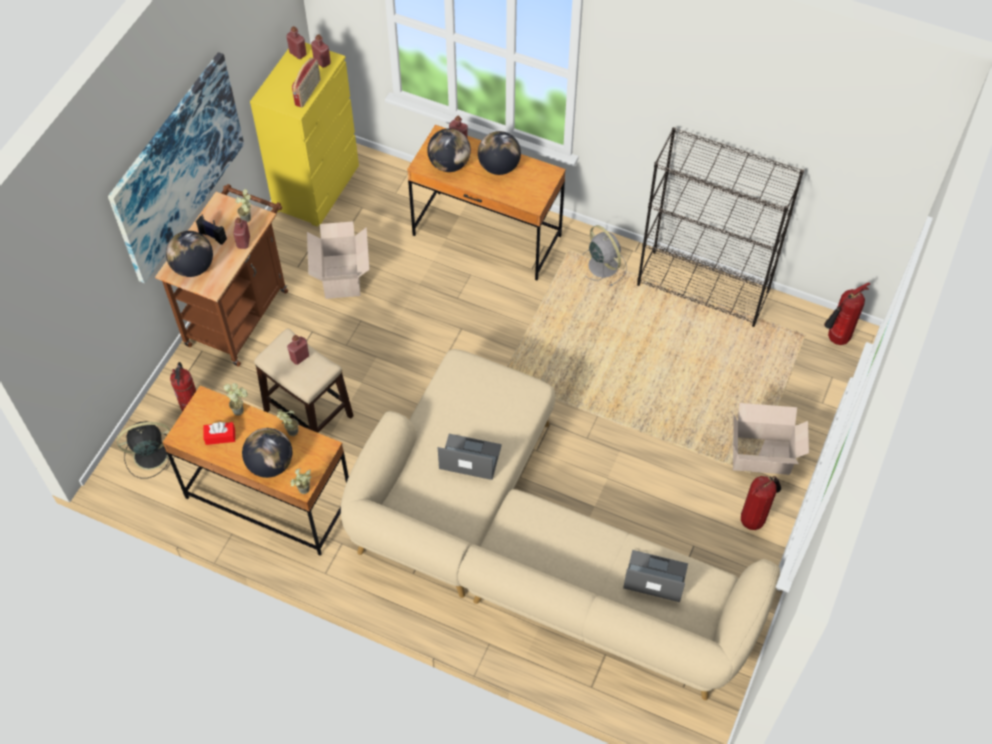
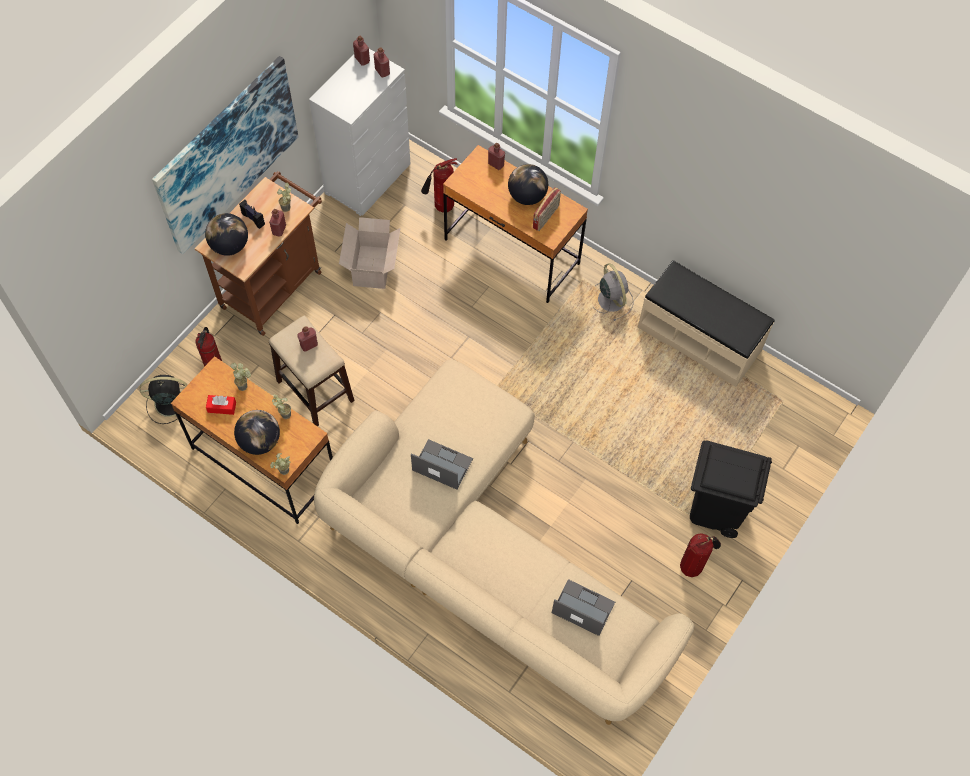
camera: 10 degrees right, 5 degrees up
(308, 93) = (363, 100): radio -> radio (546, 217)
(317, 188) = (368, 179): yellow dresser -> white dresser
(449, 164) = (482, 186): globe -> none
(703, 288) = (699, 338): black bookcase -> beige bench
(763, 456) = (715, 509): cardboard box -> black trash can
(836, 340) = (811, 410): fire extinguisher -> fire extinguisher (441, 207)

